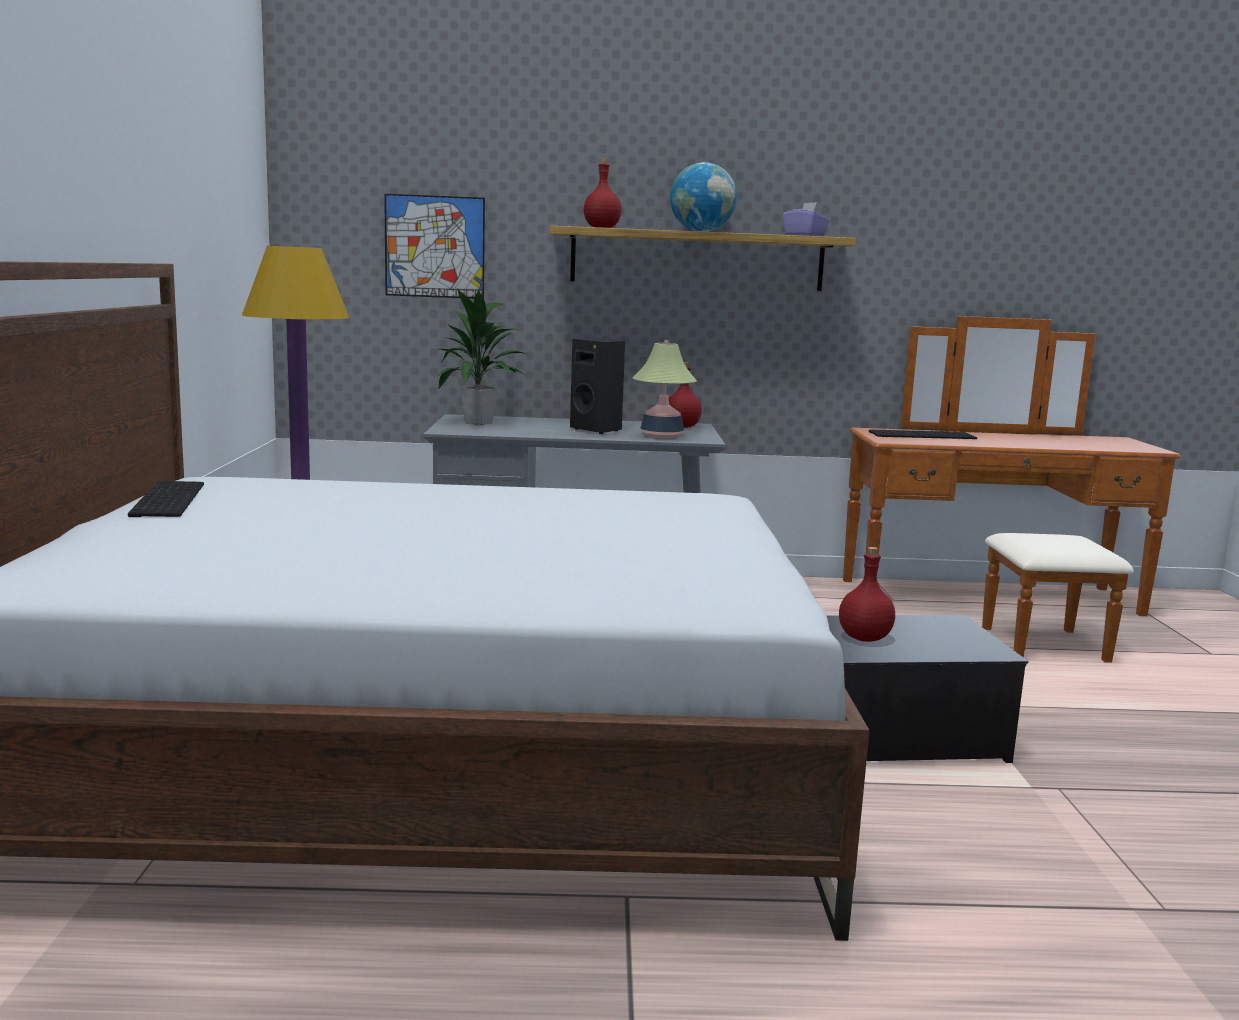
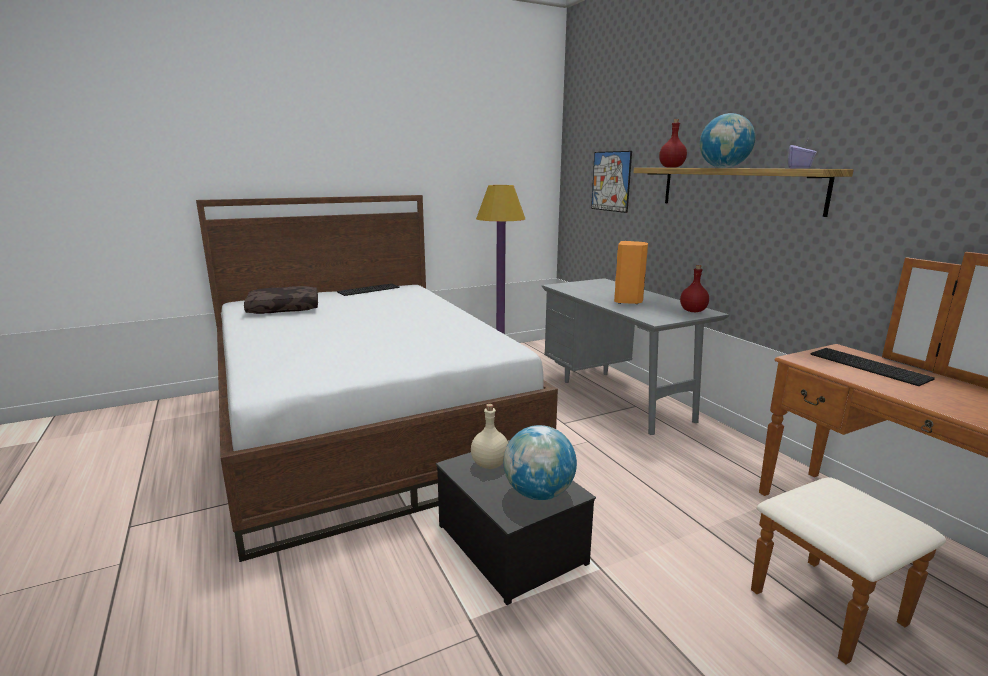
camera: 65 degrees right, 5 degrees up
(192, 560) = (284, 308): none -> brown pillow
(480, 422) = (594, 285): potted plant -> none
(597, 430) = (628, 301): black speaker -> orange speaker
(661, 436) = (645, 312): table lamp -> none
(863, 638) = (489, 464): red bottle -> beige bottle
(949, 632) = (538, 493): none -> globe

